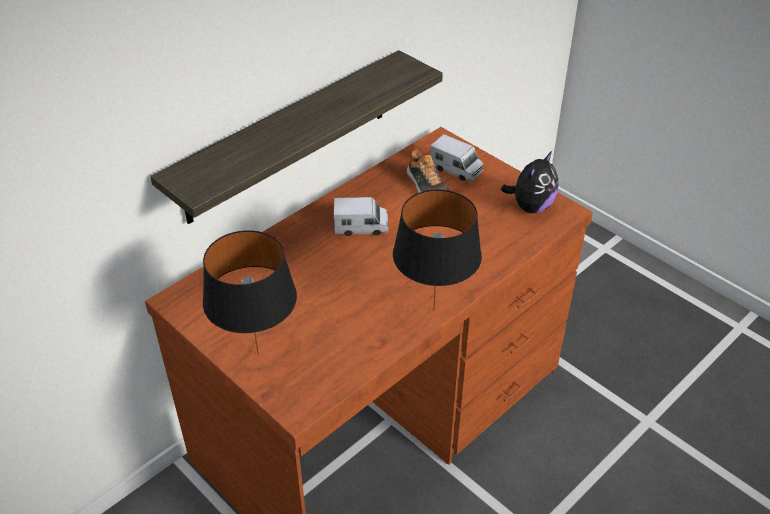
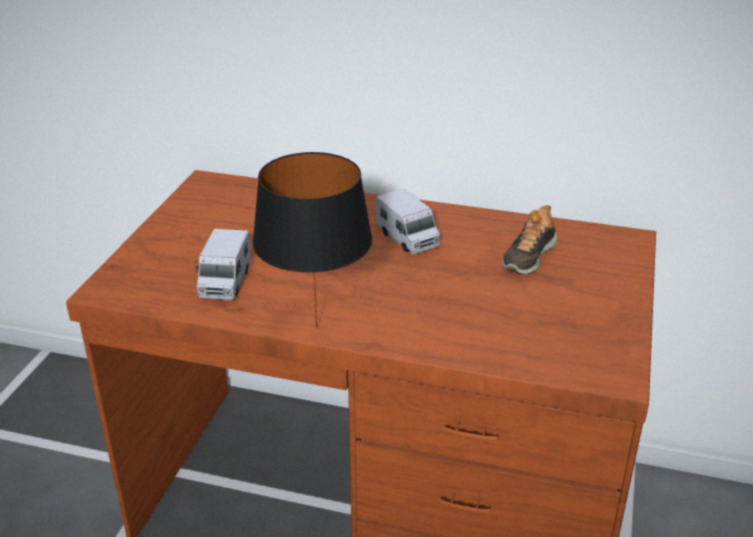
camera: 60 degrees right, 10 degrees down
(258, 353) = (167, 244): black table lamp -> none
(288, 137) = (403, 98): shelf -> none
(456, 169) = (587, 265): toy truck -> toy truck (225, 281)
(530, 206) = (588, 343): plush toy -> none

